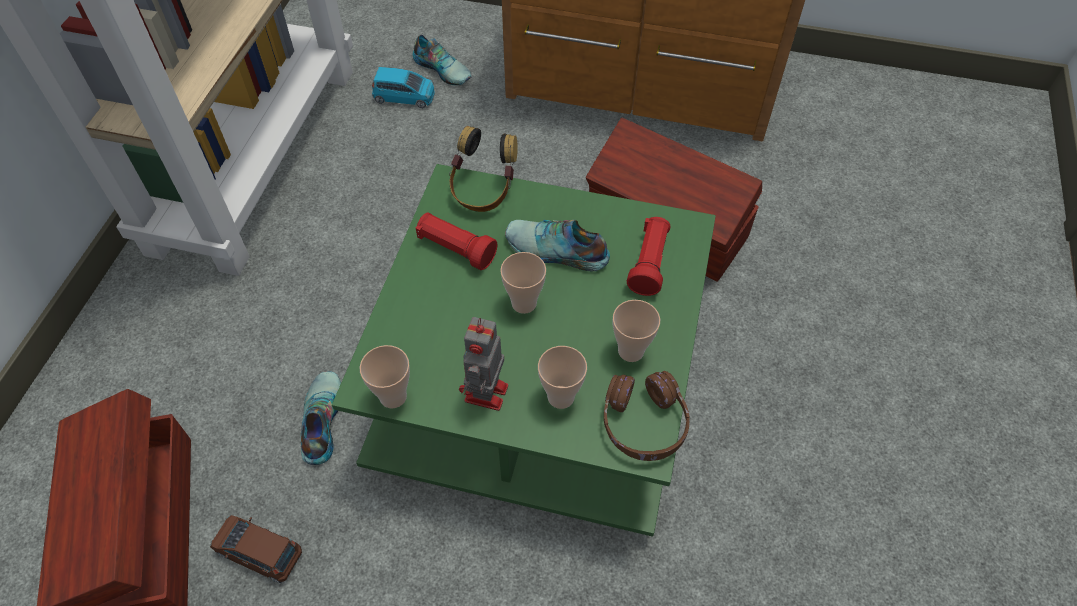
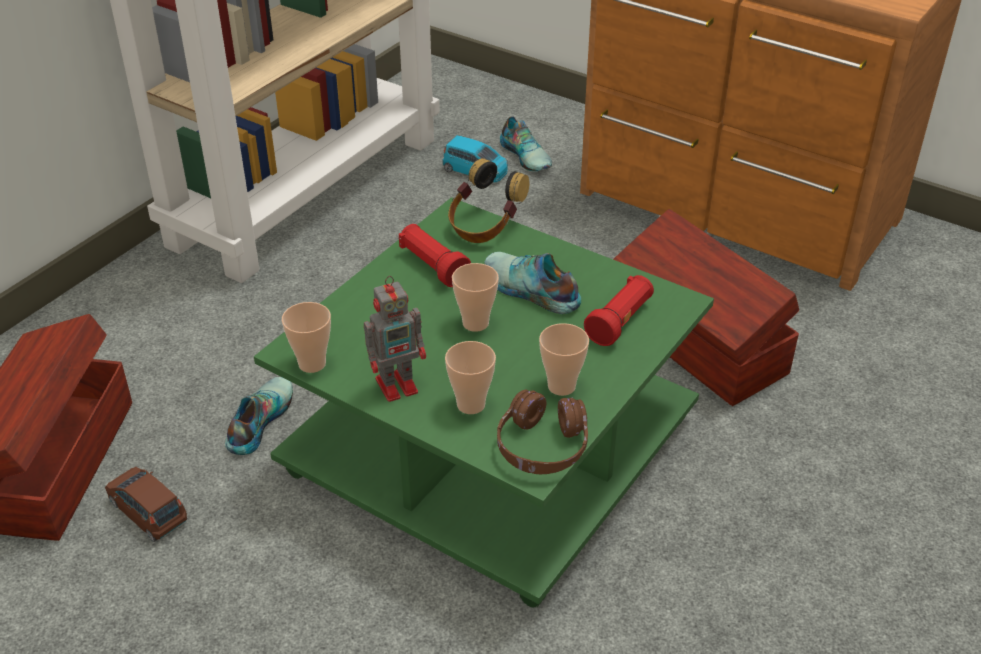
camera: 20 degrees right, 15 degrees down
(485, 395) = (399, 384): toy robot -> toy robot turned 150 degrees counterclockwise

